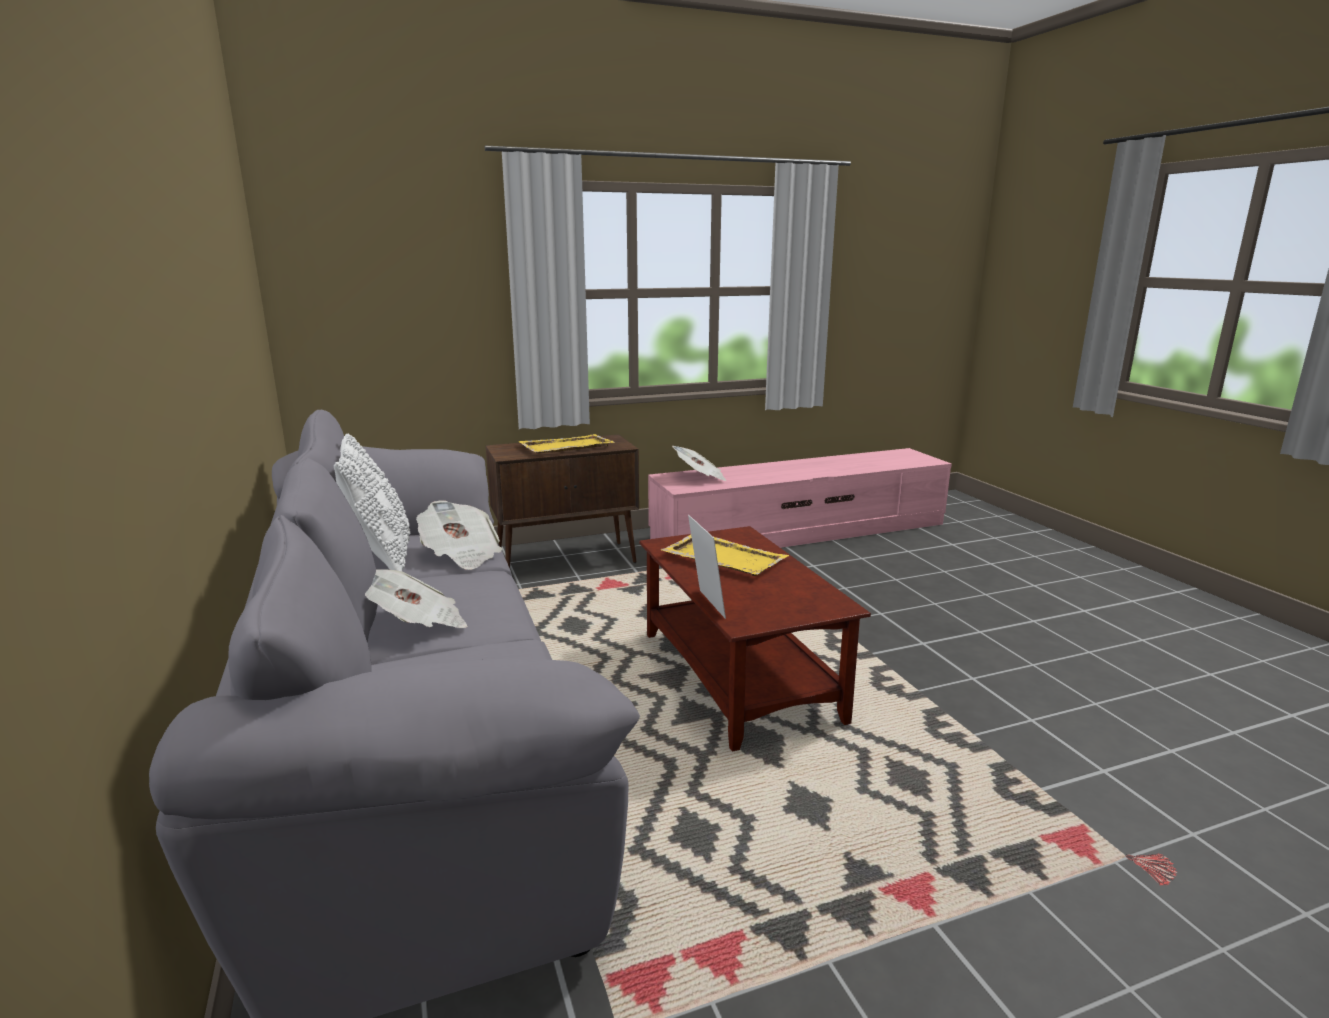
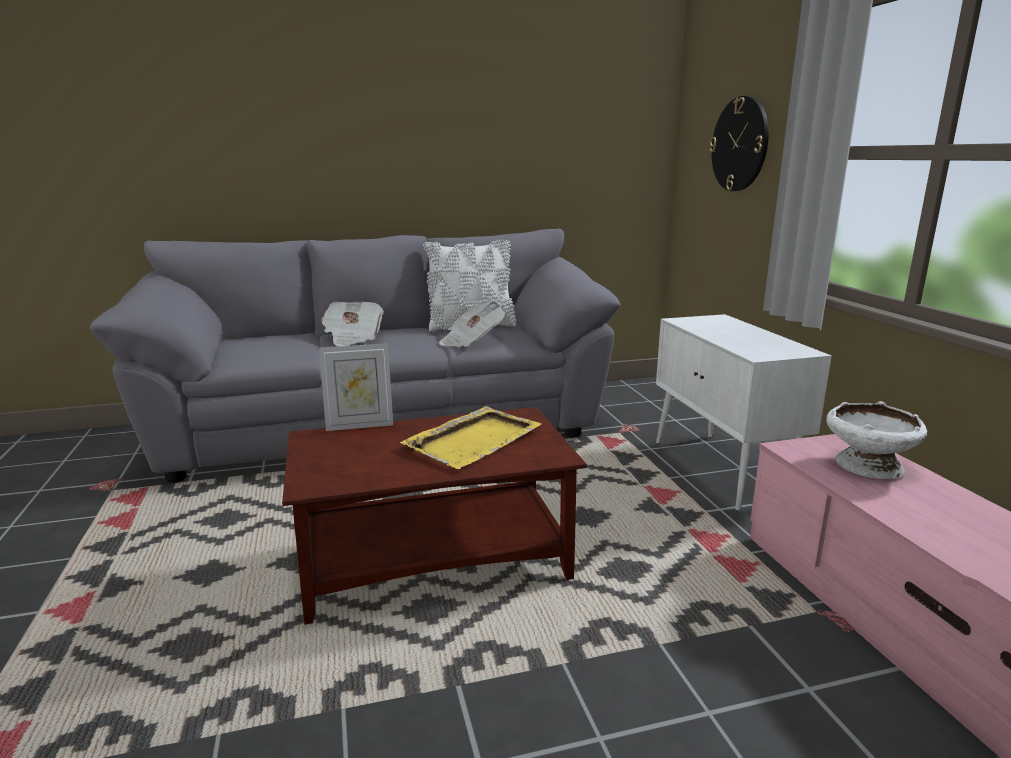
camera: 95 degrees right, 0 degrees up
(410, 289) = (740, 144): none -> wall clock
(565, 447) = (737, 336): yellow tray -> none
(567, 561) = (723, 470): brown cabinet -> white cabinet
(700, 477) = (867, 465): newspaper -> white bowl

